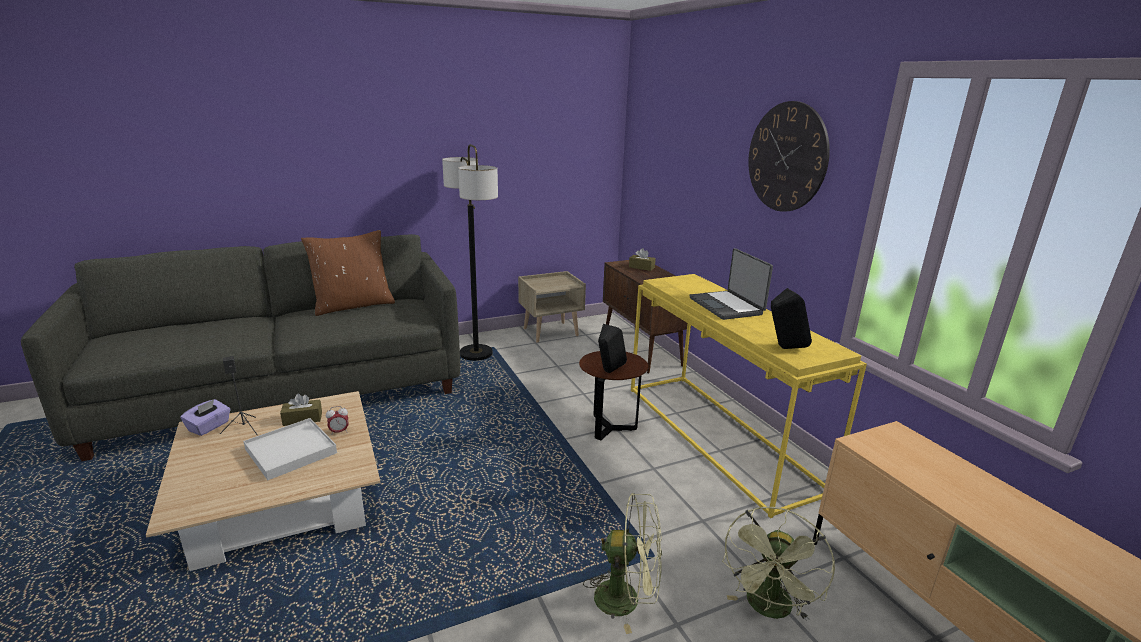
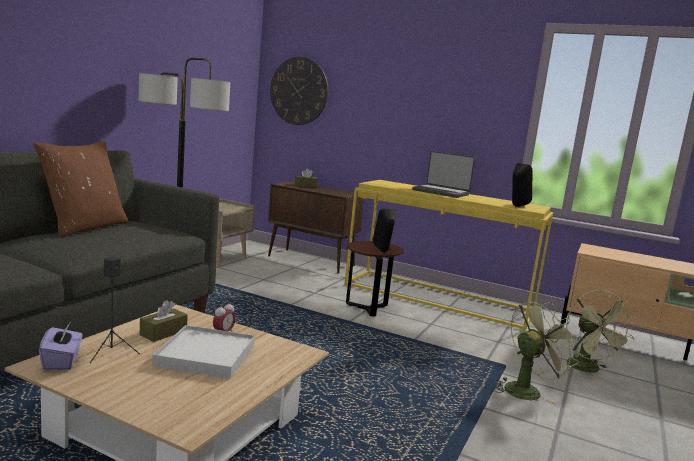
camera: 40 degrees left, 10 degrees down
(787, 157) = (456, 85): wall clock -> wall clock (299, 91)

